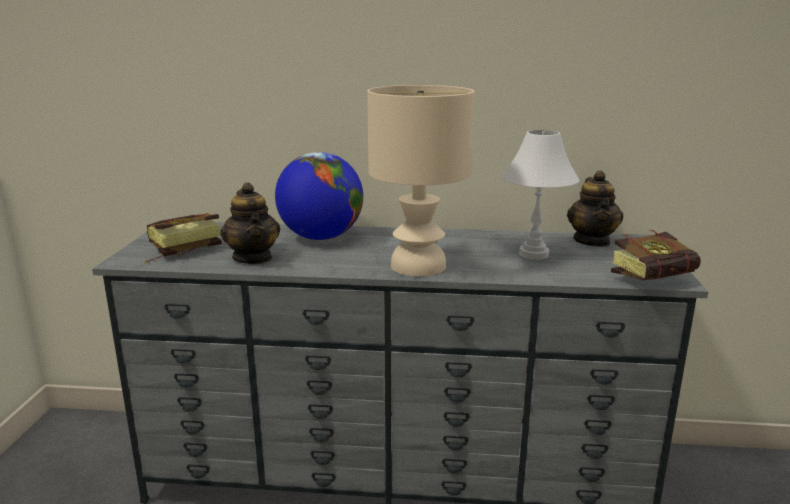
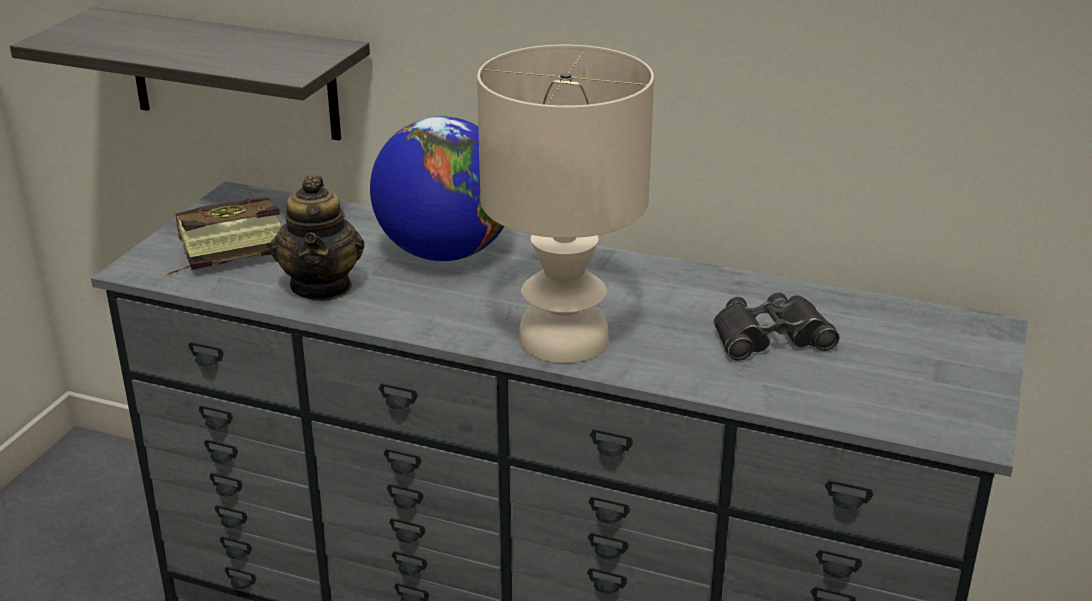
camera: 15 degrees right, 10 degrees up
(168, 151) = (233, 74): none -> shelf
(533, 254) = (770, 337): white table lamp -> black binoculars
(592, 241) = (895, 320): teapot -> none
(658, 280) = (944, 428): book -> none

